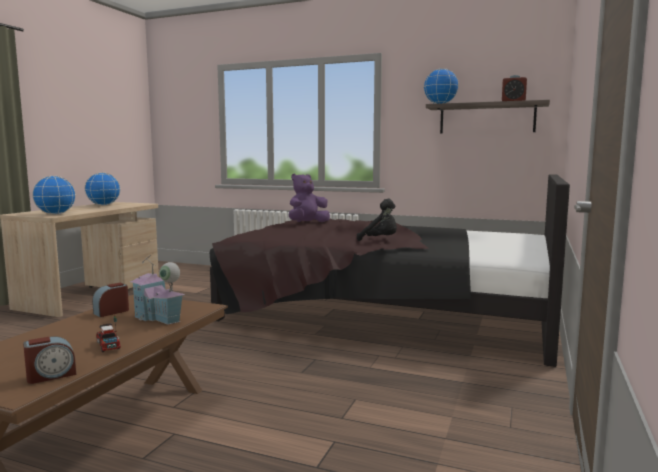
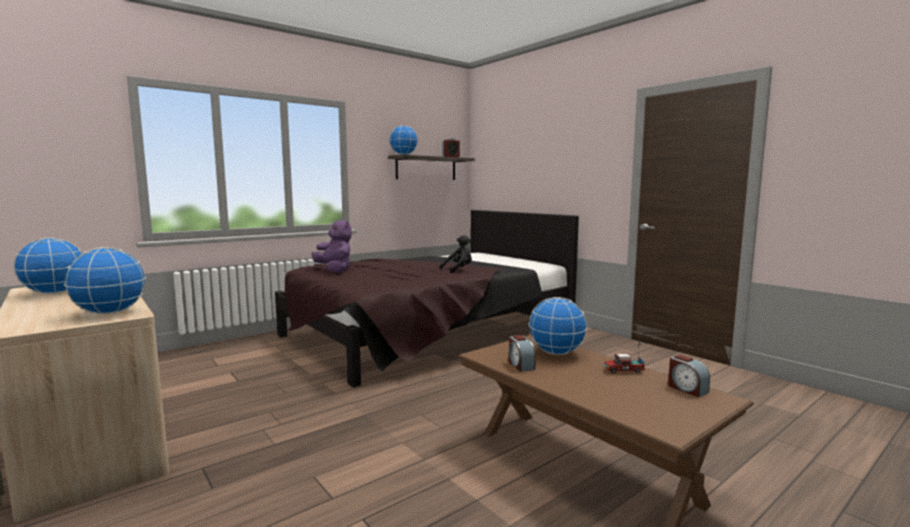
camera: 60 degrees left, 0 degrees up
(51, 375) = (687, 389): alarm clock -> alarm clock turned 150 degrees clockwise
(158, 318) = (556, 353): toy house -> globe
(307, 223) = (334, 270): purple plush toy -> purple plush toy turned 150 degrees clockwise

